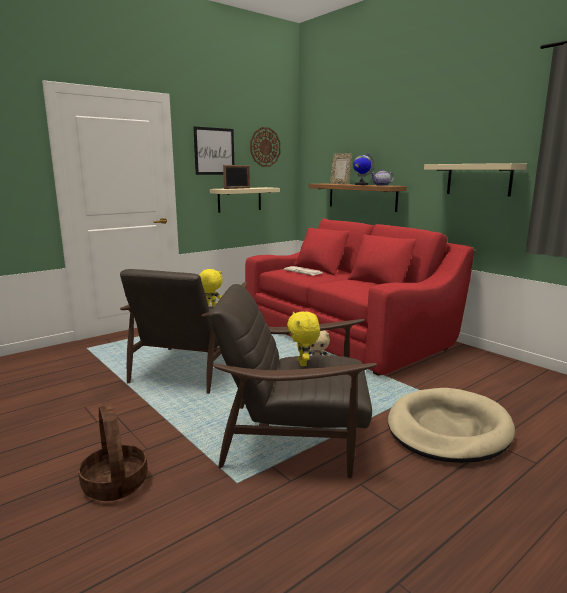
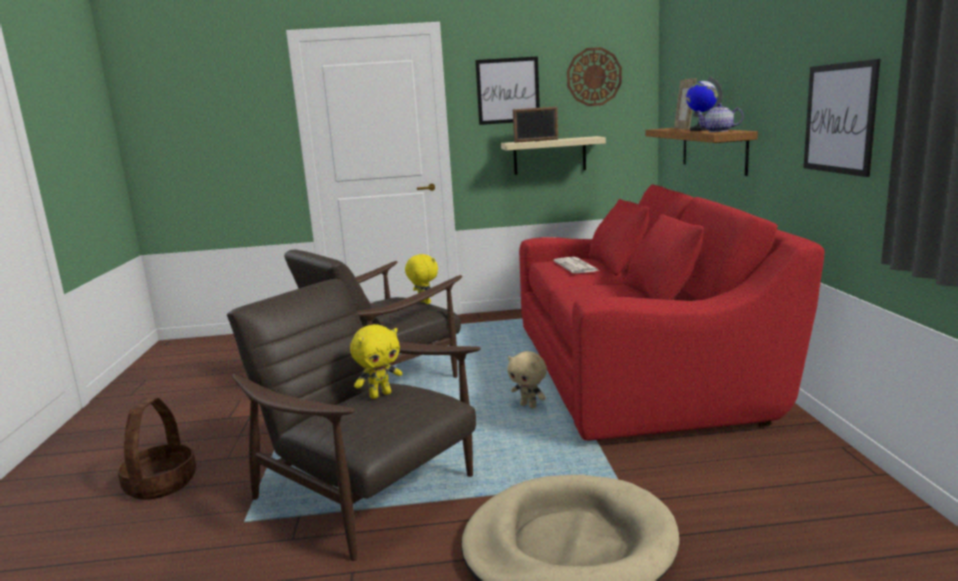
camera: 35 degrees right, 0 degrees up
(303, 363) = (380, 395): yellow plush toy -> yellow plush toy turned 150 degrees counterclockwise
(478, 179) = (839, 118): beige shelf -> picture

